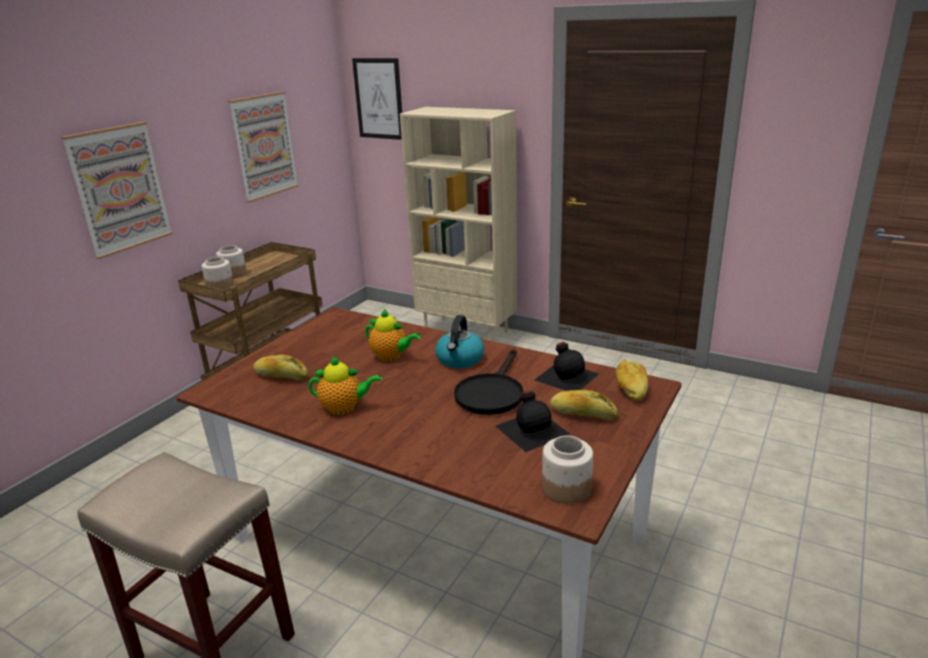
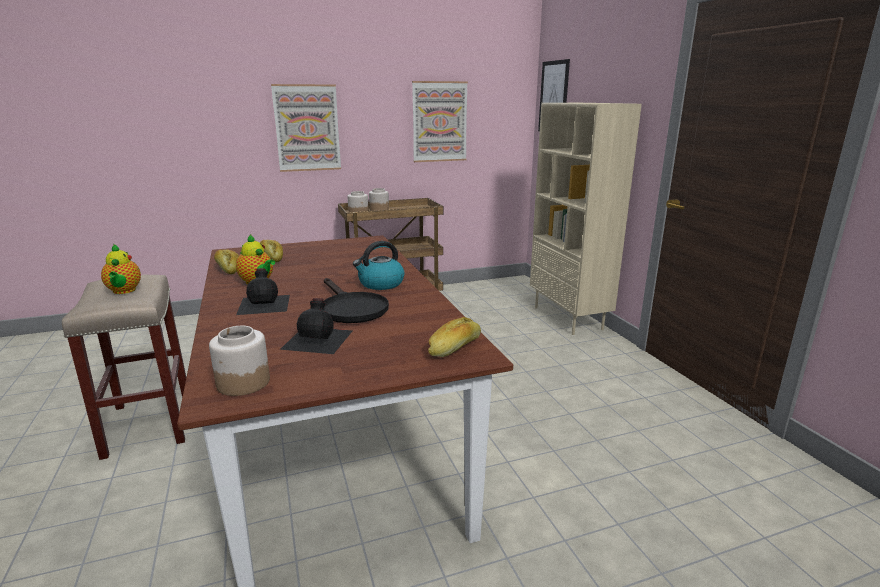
camera: 40 degrees right, 5 degrees down
(391, 356) = (347, 268): teapot -> teapot (124, 291)
(491, 393) = (350, 308): black frying pan -> black frying pan turned 90 degrees counterclockwise
(566, 376) = (425, 320): black bottle -> black bottle (265, 304)
(582, 414) = (374, 347): bread -> bread (228, 268)

